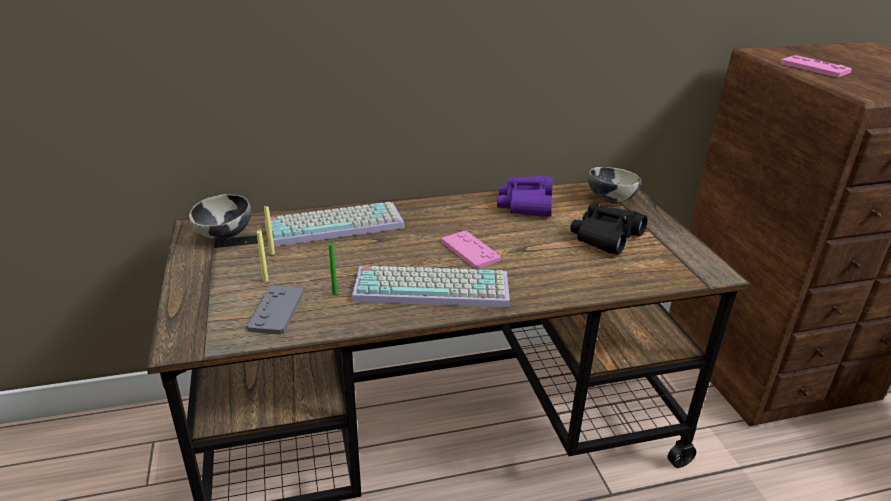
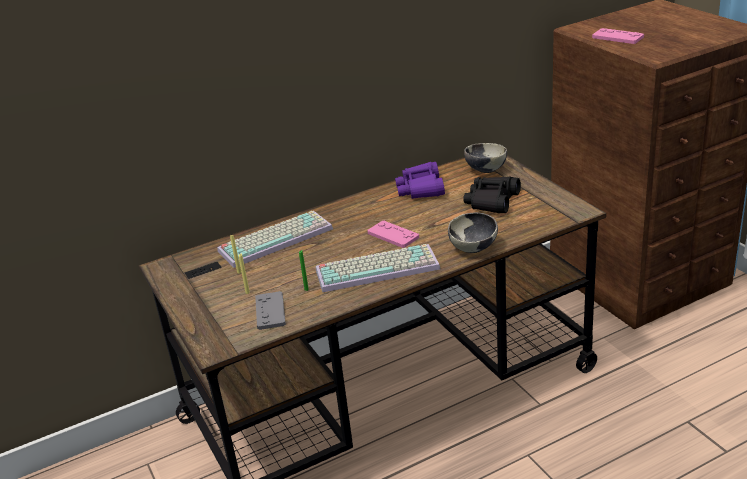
camera: 10 degrees left, 0 degrees up
(225, 235) = (191, 267): bowl -> bowl (473, 248)

